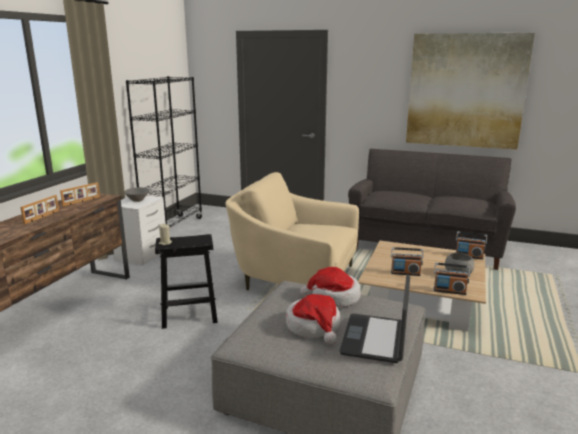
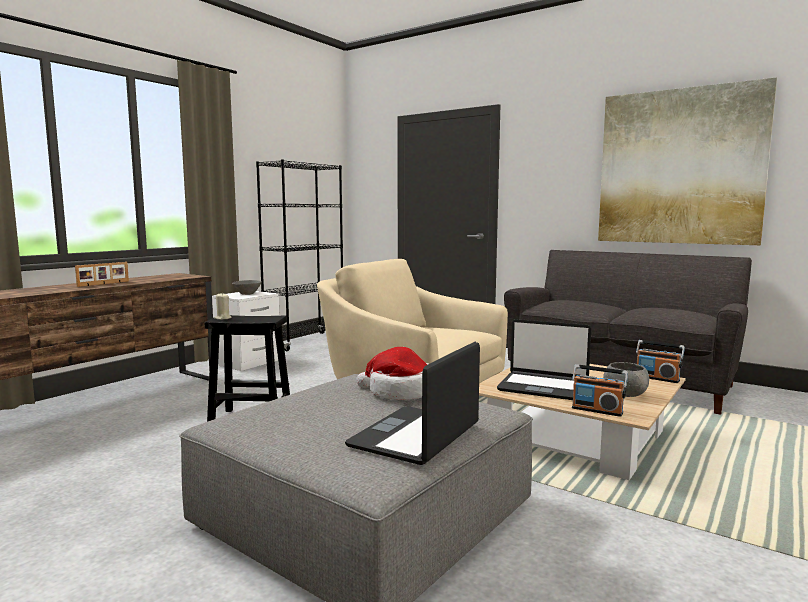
camera: 15 degrees right, 10 degrees down
(82, 201) = (163, 277): picture frame -> none
(314, 326) = (342, 416): hat -> none
(405, 273) = (543, 387): radio -> laptop

